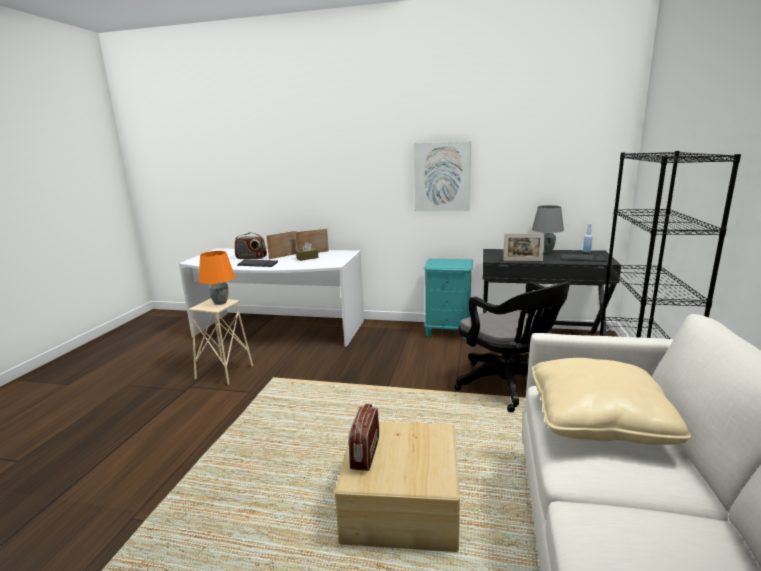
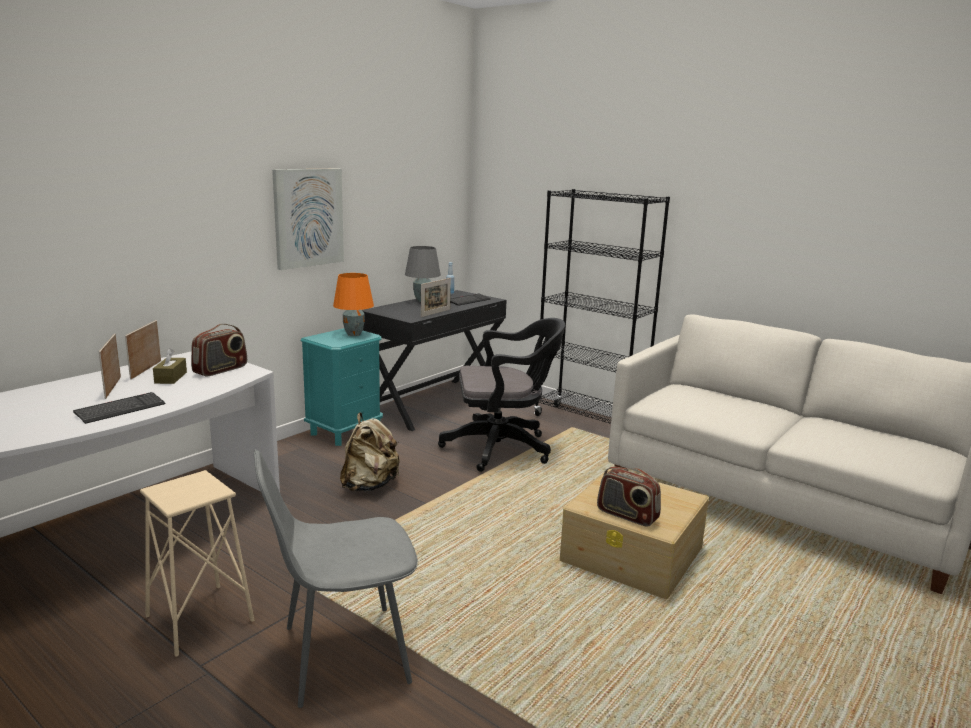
camera: 65 degrees left, 0 degrees up
(208, 418) = (341, 655): none -> grey chair
(220, 303) = (192, 485): orange table lamp -> orange table lamp (354, 334)
(251, 258) = (55, 408): radio -> radio (221, 370)
(388, 362) = (369, 486): none -> beige backpack
(597, 420) = (706, 403): beige pillow -> none

